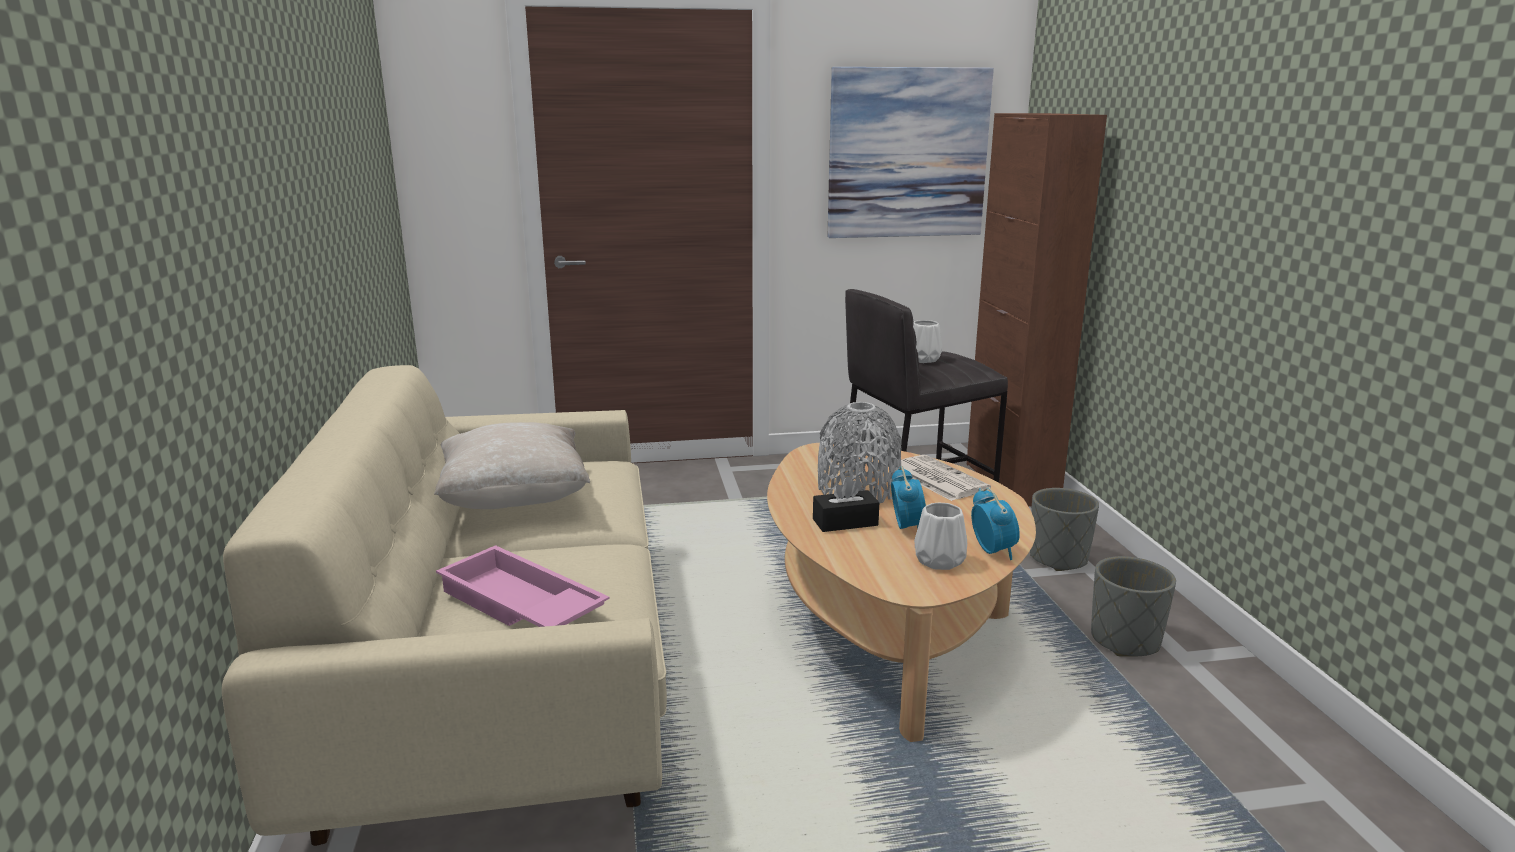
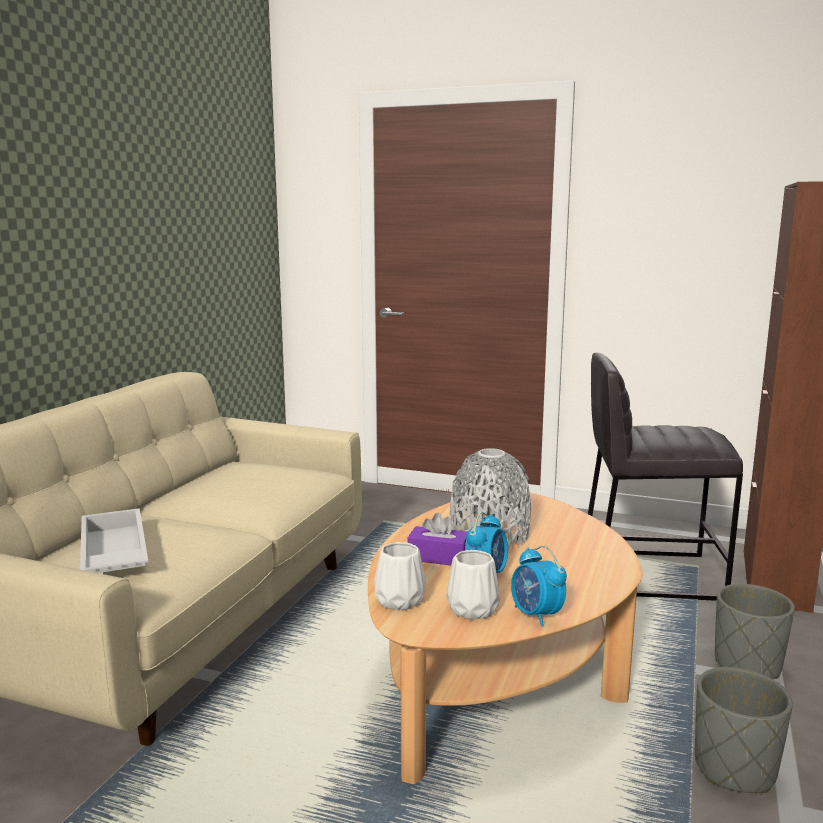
camera: 30 degrees right, 5 degrees down
(514, 500) = (218, 485): beige pillow -> none
(518, 605) = (112, 554): pink tray -> white tray
(845, 522) = (438, 557): black tissue box -> purple tissue box
(907, 153) = (708, 229): picture -> none
(924, 359) = (664, 430): white vase -> white vase (400, 601)
(936, 478) = (577, 540): newspaper -> none
(992, 551) = (536, 615): alarm clock -> alarm clock turned 135 degrees clockwise

